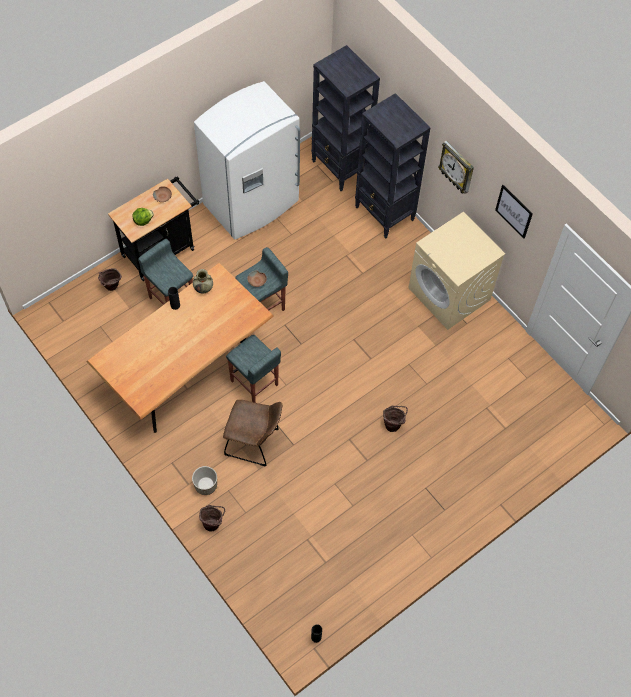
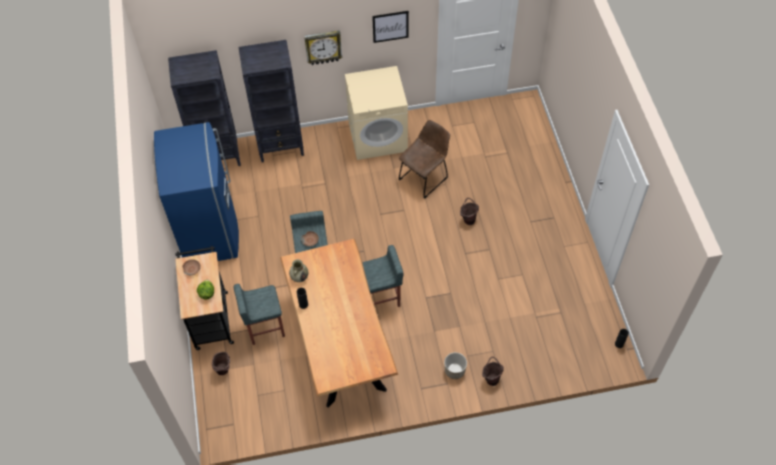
camera: 60 degrees left, 5 degrees down
(252, 204) = (210, 231): white fridge -> blue fridge
(254, 443) = (435, 320): brown chair -> brown chair (425, 177)

